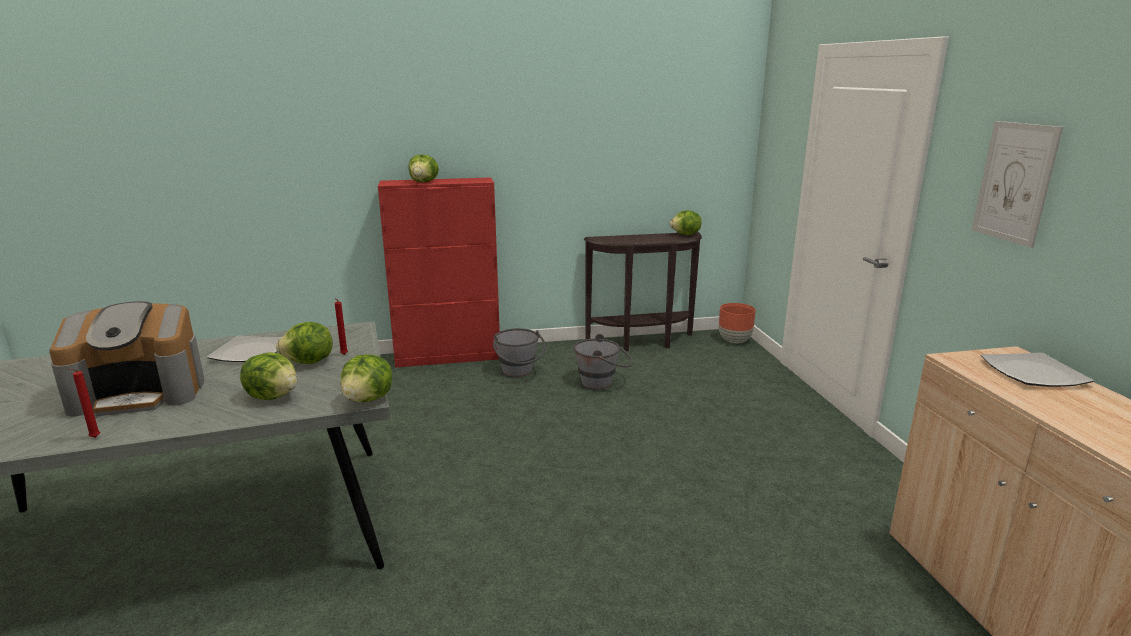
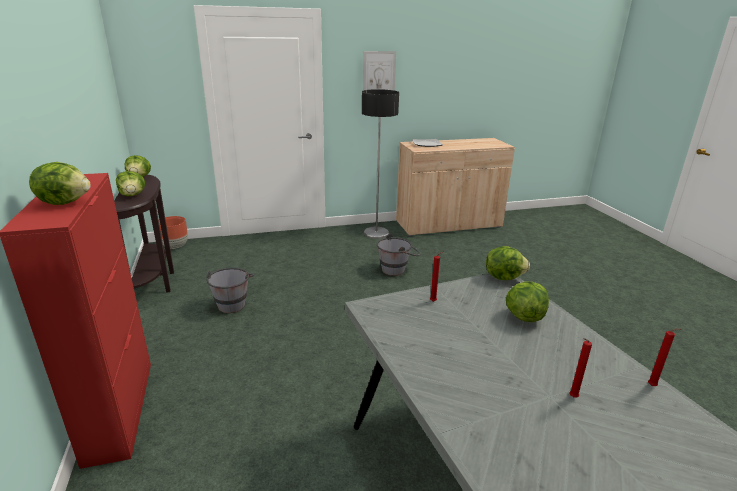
camera: 95 degrees left, 5 degrees up
(141, 393) = (572, 397): coffee machine -> red candle
(250, 352) = (447, 358): plate -> none
(309, 362) = (456, 315): lettuce -> lettuce (132, 195)
(519, 373) = (195, 349): grey bucket -> grey bucket (397, 269)
(879, 493) = (376, 233): none -> floor lamp

